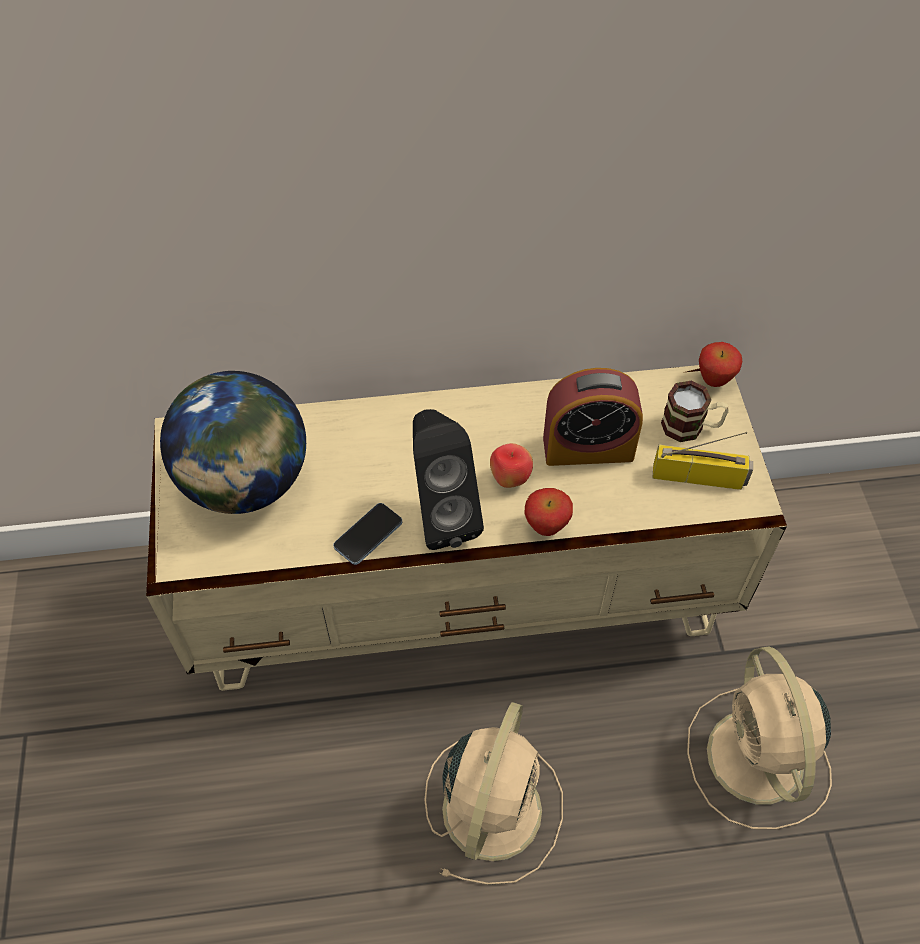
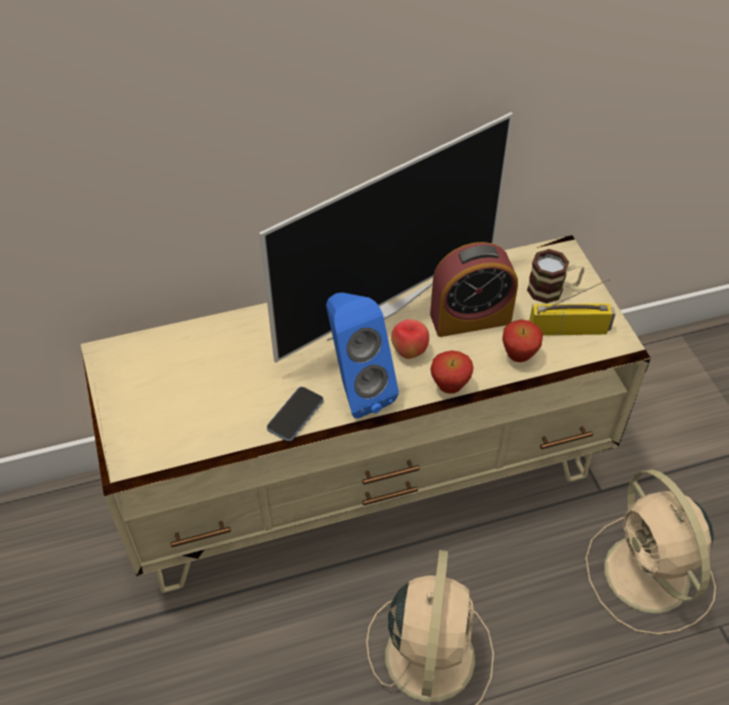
camera: 10 degrees left, 5 degrees down
(246, 483) = (176, 387): globe -> none
(441, 515) = (356, 389): black speaker -> blue speaker
(490, 422) = (382, 308): none -> television
(714, 381) = (563, 251): apple -> apple (518, 356)

